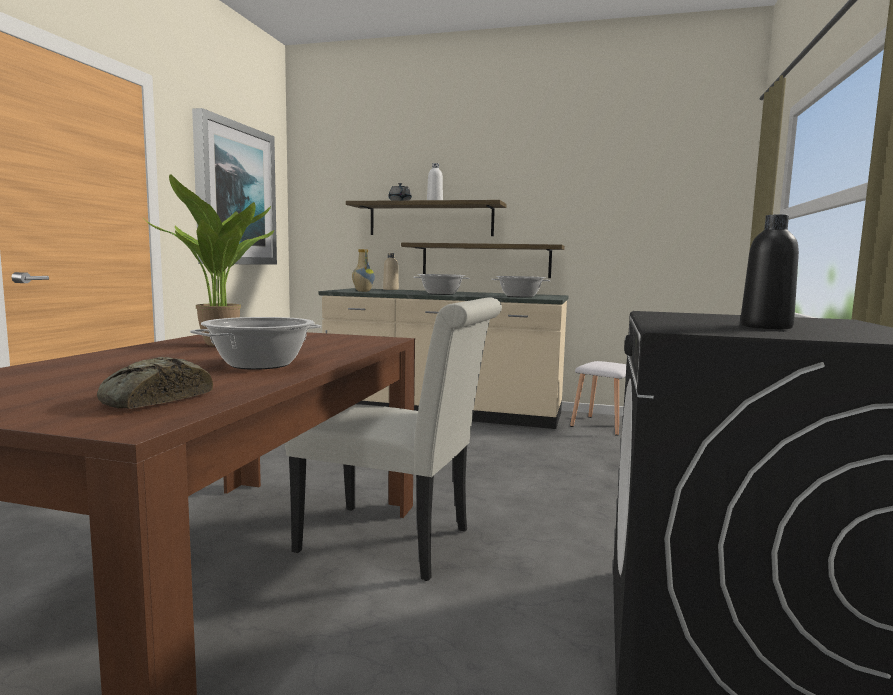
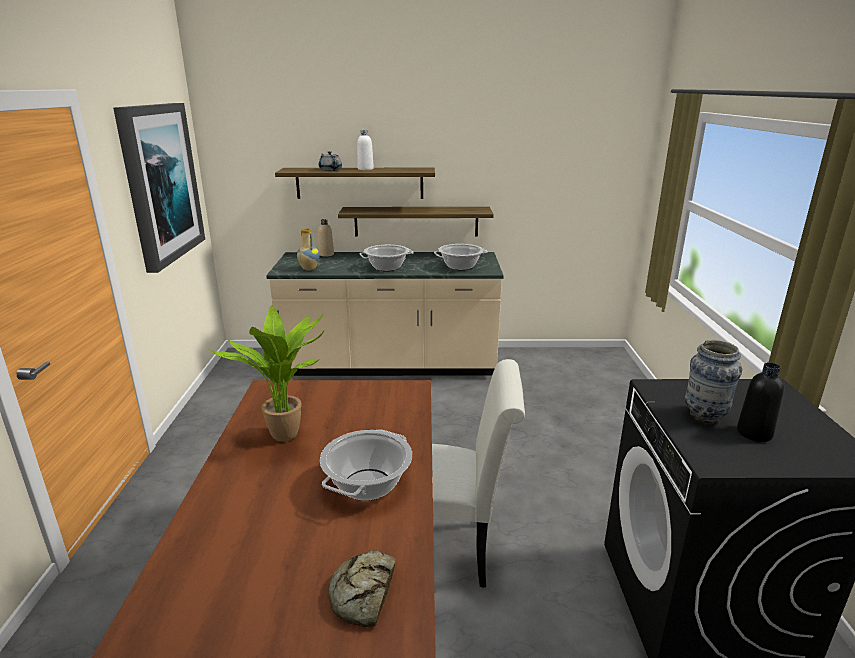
camera: 15 degrees left, 15 degrees up
(602, 425) = (528, 364): white stool -> none
(704, 320) = (704, 415): none -> vase

